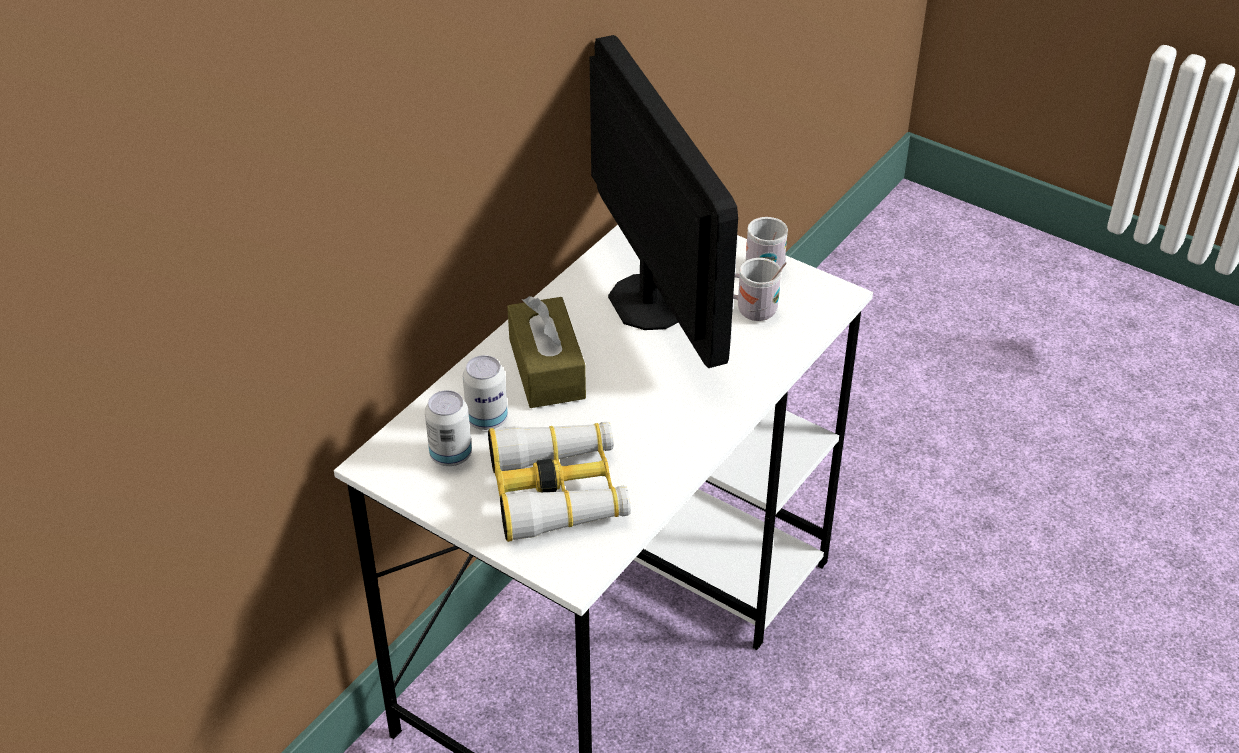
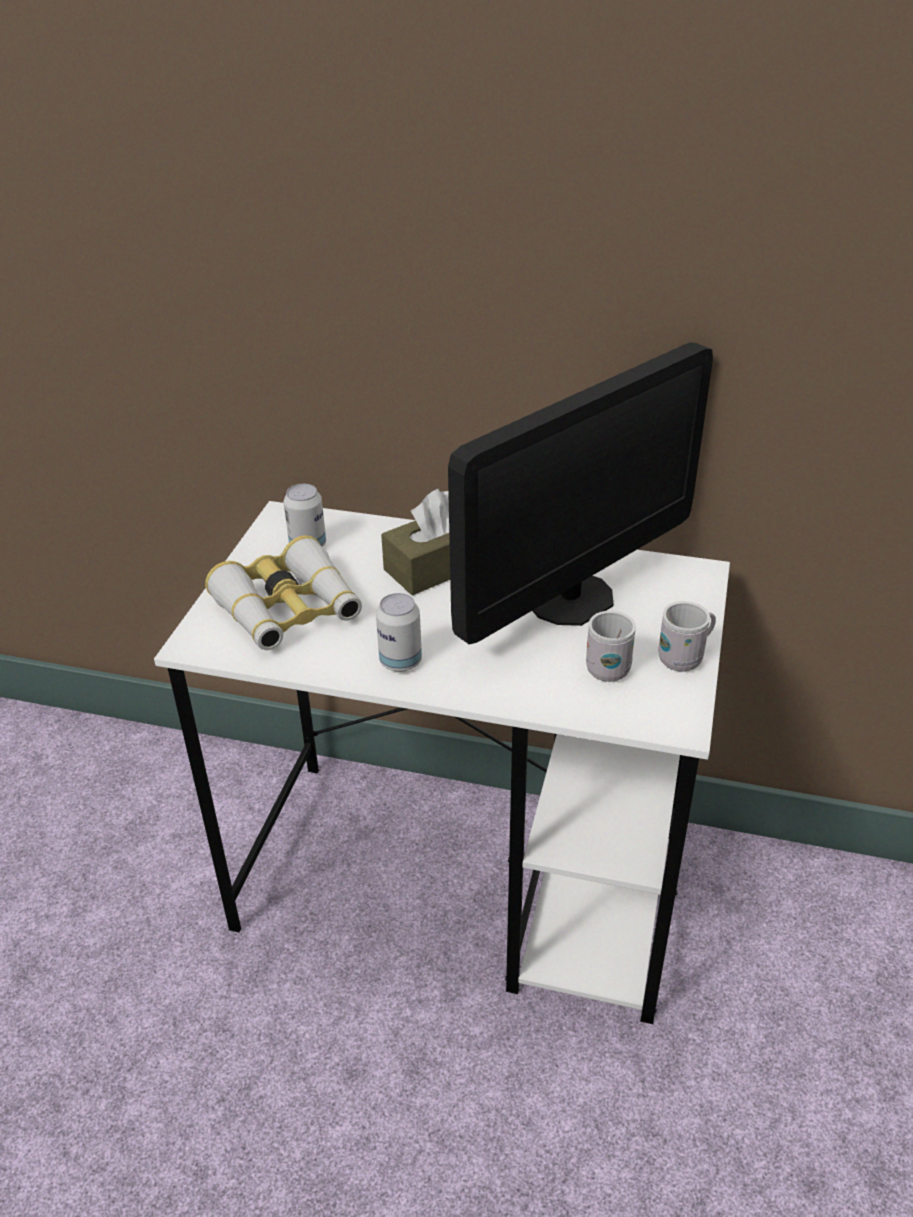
camera: 70 degrees right, 5 degrees down
(487, 419) = (359, 552): can -> can (400, 661)

